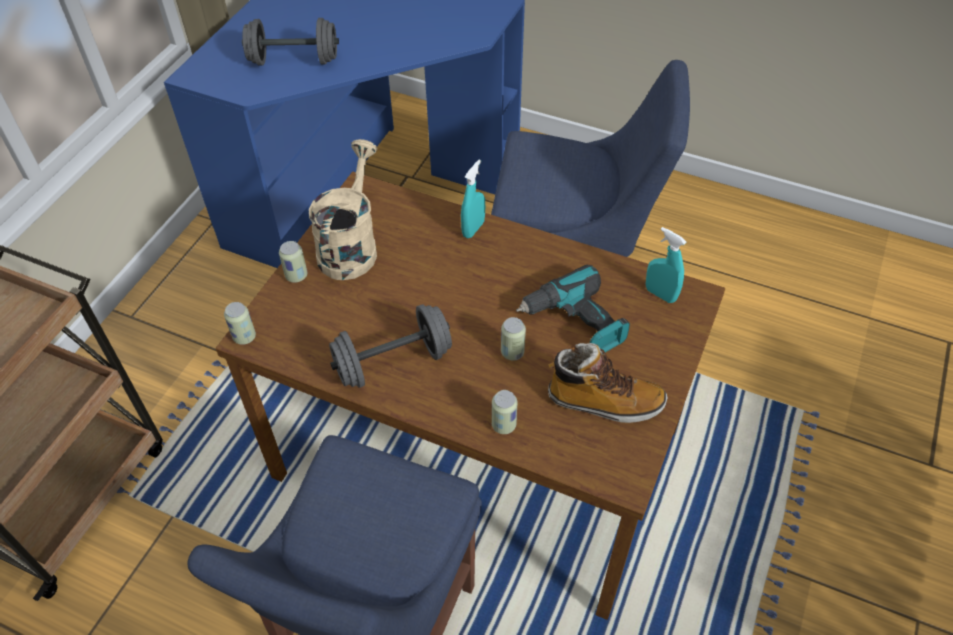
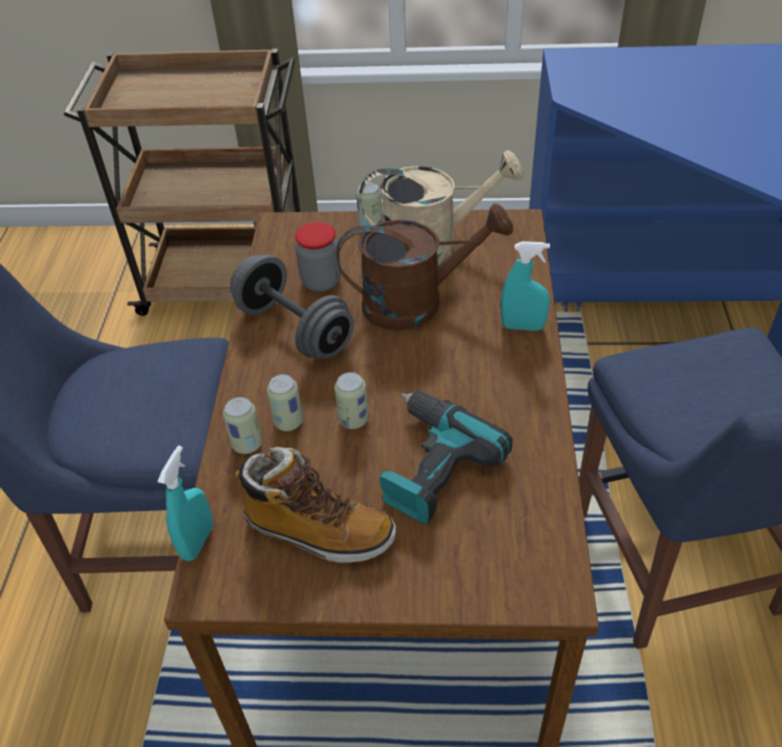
camera: 70 degrees right, 5 degrees down
(244, 337) = (279, 223): can -> can (288, 421)
(294, 60) = (648, 102): grey dumbbell -> none
(345, 329) = (321, 281): none -> jar
(410, 277) = (416, 302): none -> brown watering can
(604, 401) = (318, 530): boot -> boot turned 60 degrees counterclockwise
(660, 294) = (532, 545): turquoise spray bottle -> turquoise spray bottle (197, 541)

